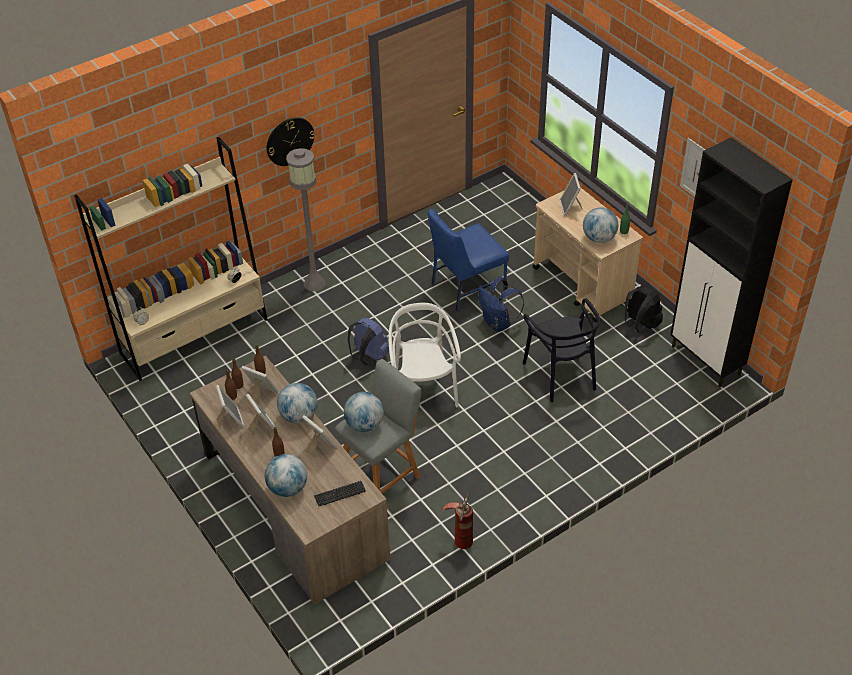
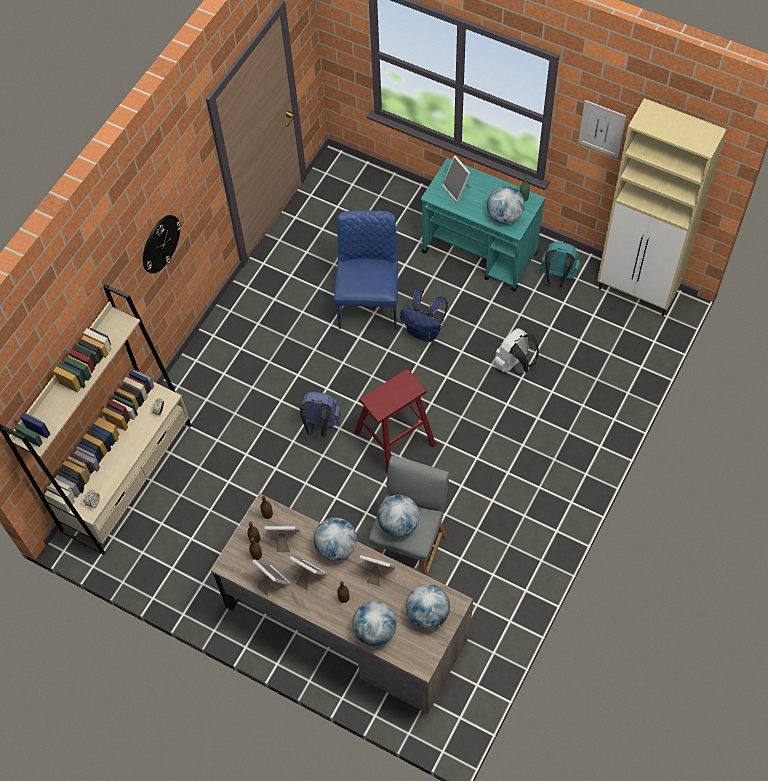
camera: 25 degrees left, 15 degrees up
(314, 283) = (214, 361): grey floor lamp -> none
(340, 494) = (427, 614): keyboard -> globe
(423, 390) = (395, 439): white chair -> red stool
(461, 535) = (519, 579): fire extinguisher -> none
(466, 287) = (369, 301): blue chair -> blue chair turned 150 degrees clockwise
(561, 374) = (514, 364): black chair -> white backpack
(583, 285) = (480, 253): beige cart -> turquoise cart
(640, 325) = (557, 277): black backpack -> turquoise backpack
(706, 361) = (637, 292): black cabinet -> beige cabinet

